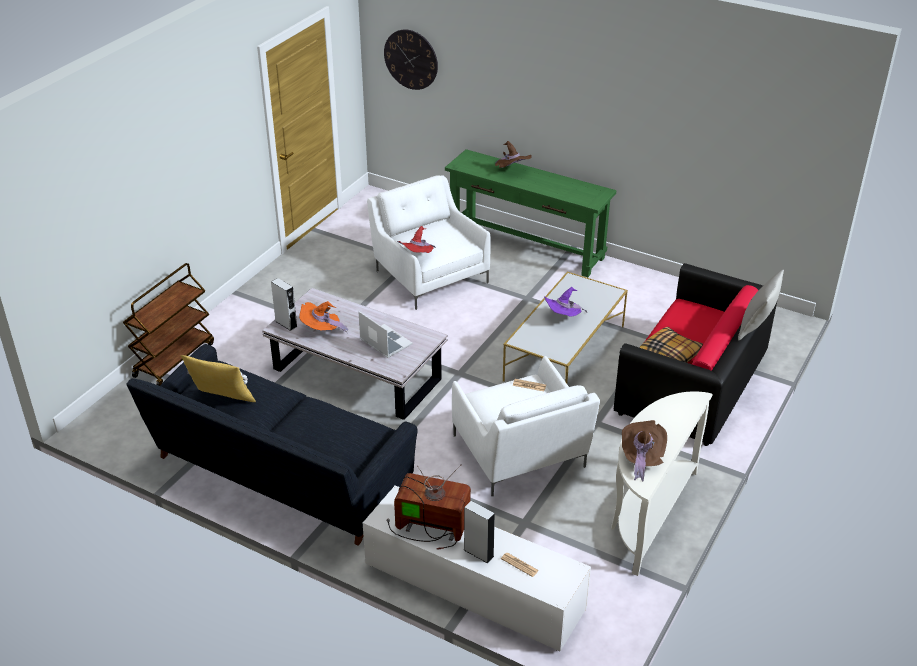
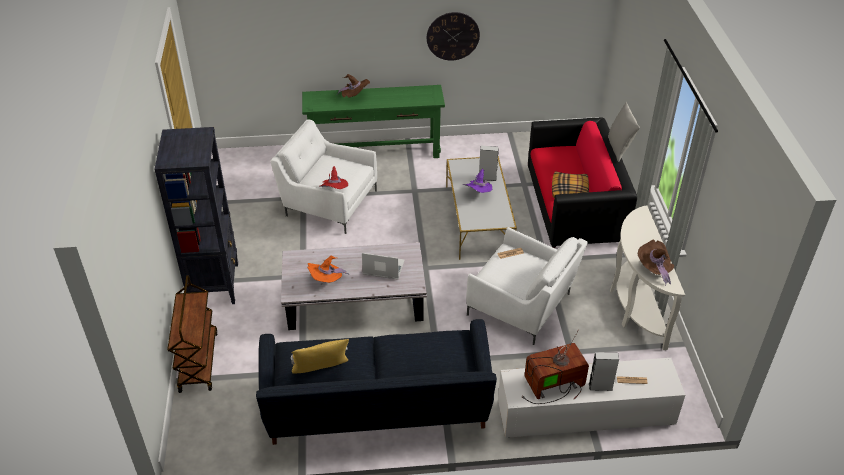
camera: 35 degrees left, 5 degrees up
(253, 303) = (215, 284): none -> black bookcase
(286, 324) = (294, 288): grey speaker -> grey speaker (487, 178)
(411, 59) = (238, 31): wall clock -> wall clock (453, 36)

